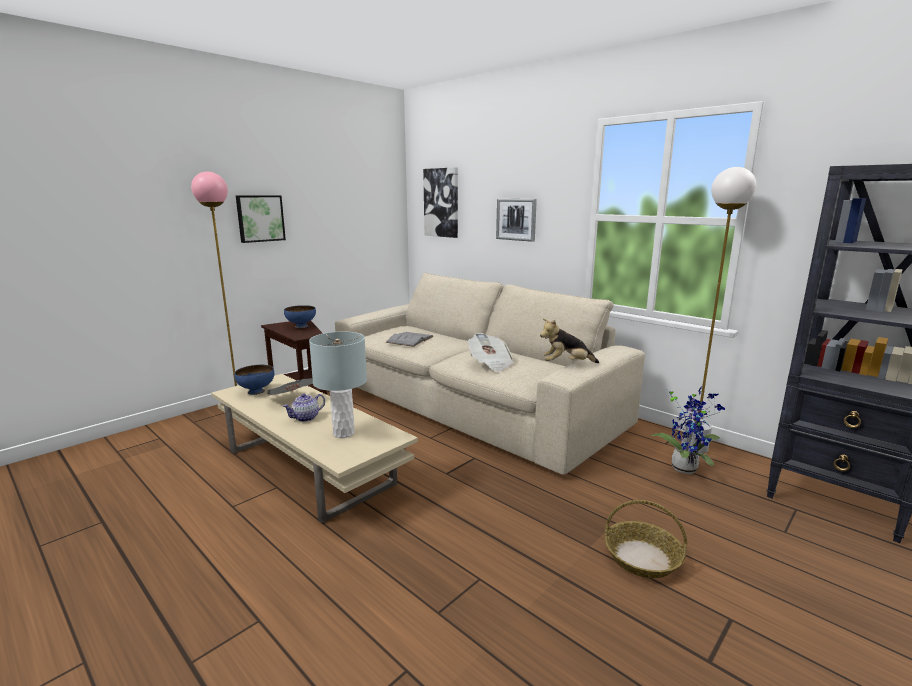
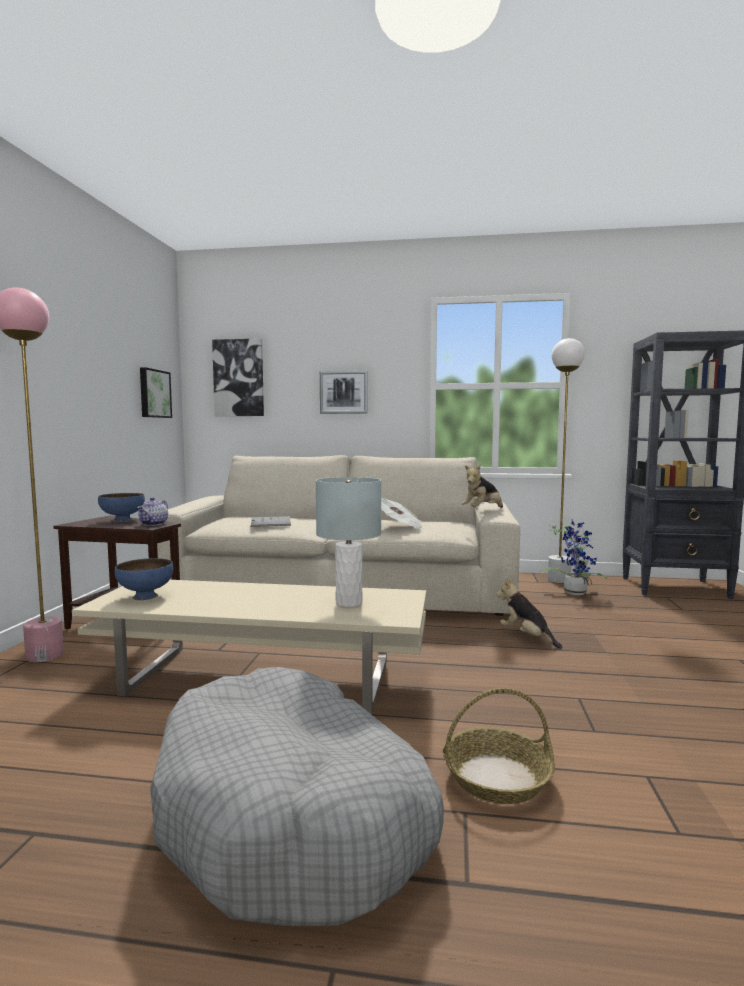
camera: 35 degrees left, 10 degrees down
(190, 569) = (293, 814): none -> grey dog bed
(260, 218) = (47, 372): picture -> picture (154, 393)
(292, 399) = (215, 593): newspaper -> none
(305, 418) = (274, 602): teapot -> teapot (154, 524)
(542, 501) = (526, 637): none -> plush toy
(641, 558) = (645, 647): basket -> basket (496, 777)

